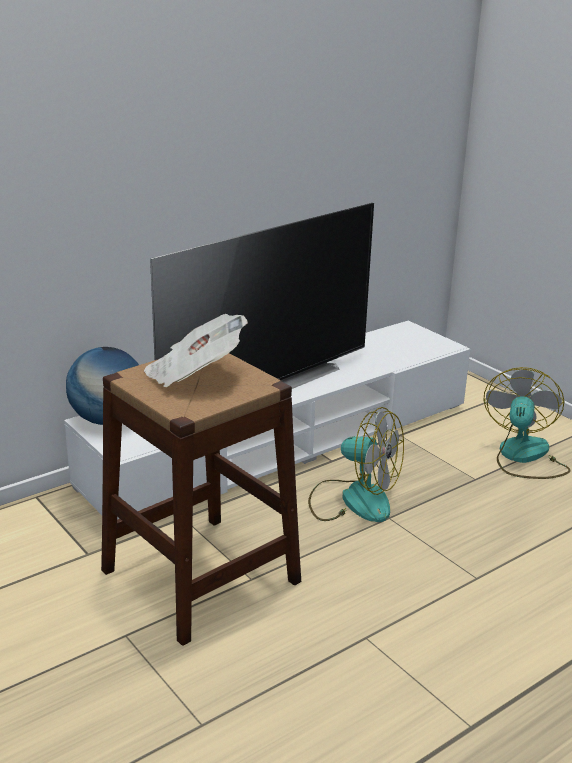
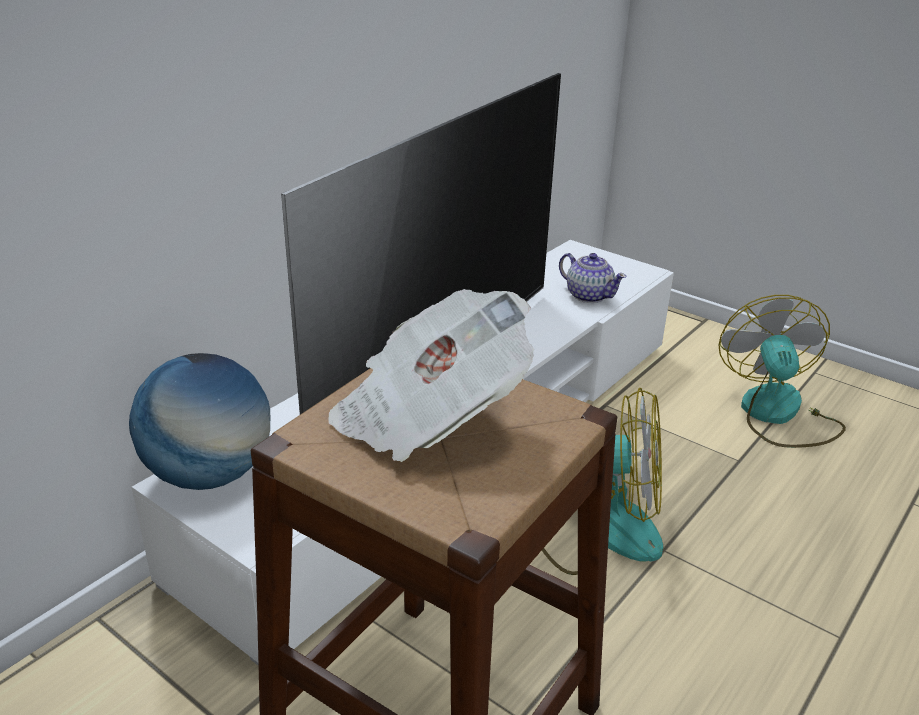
camera: 15 degrees left, 5 degrees up
(396, 356) = (588, 295): none -> teapot

